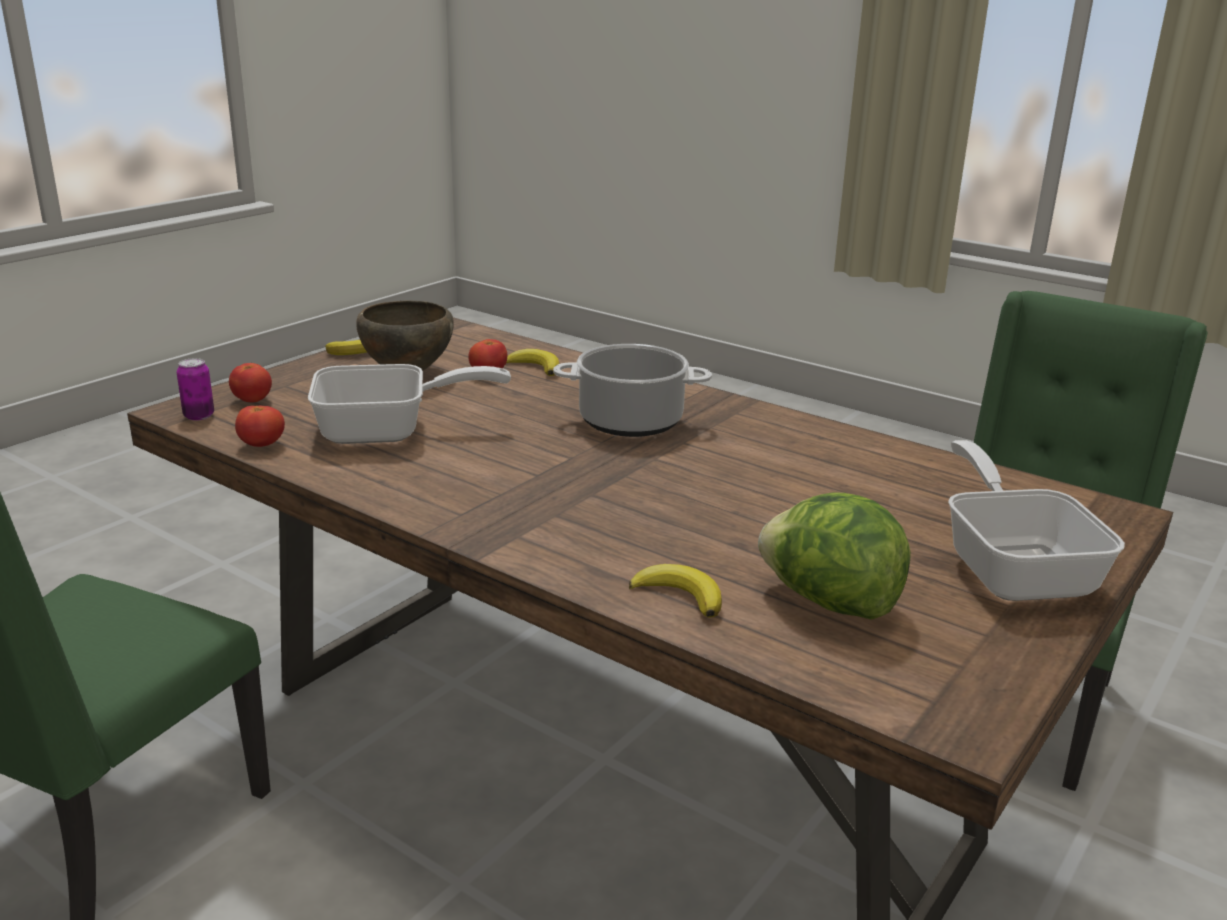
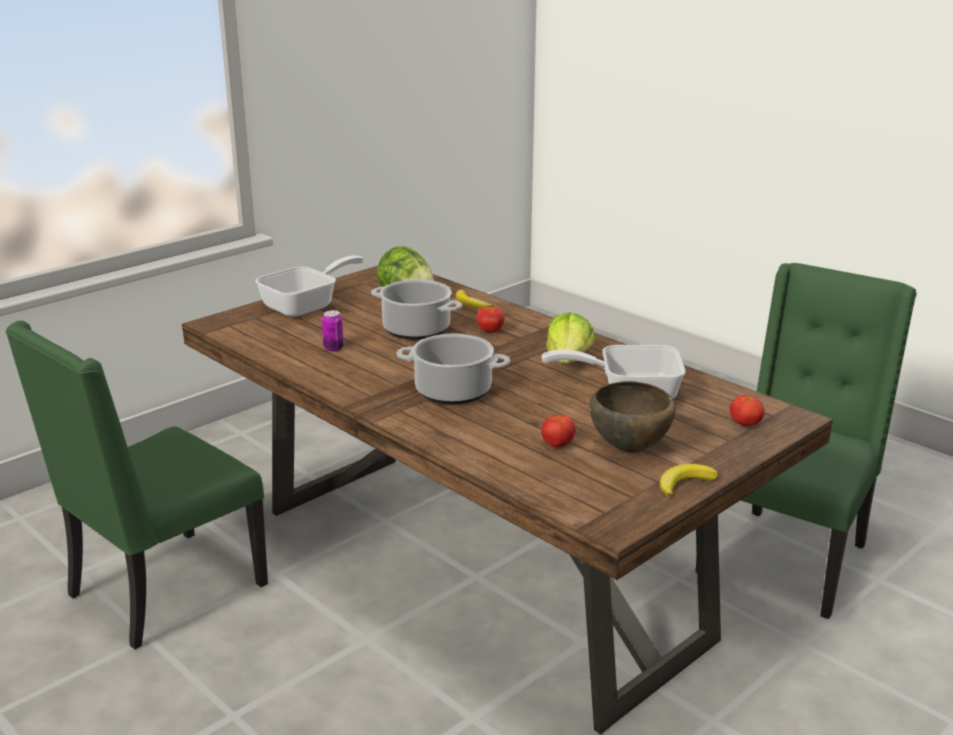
camera: 170 degrees left, 0 degrees up
(199, 416) = (774, 411): can -> can (333, 348)
(262, 445) = (709, 385): tomato -> tomato (490, 331)
(468, 474) = (569, 360): none -> lettuce
(535, 367) = (515, 452): banana -> none
(747, 519) = (417, 330): none -> cooking pot
(1013, 567) = (307, 306): frying pan -> frying pan turned 135 degrees counterclockwise

